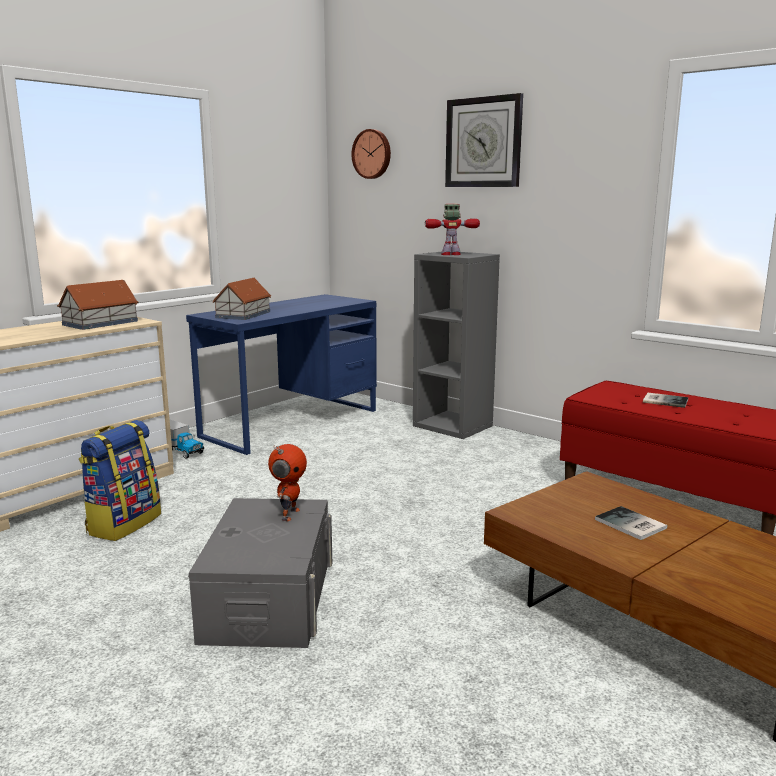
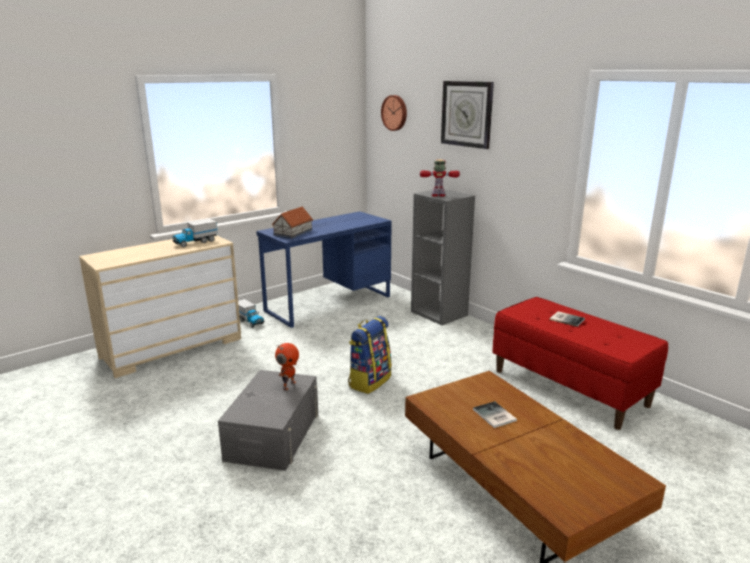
camera: 10 degrees right, 5 degrees up
(101, 323) = (195, 242): toy house -> toy truck
(124, 524) = (202, 374): backpack -> backpack (369, 381)

